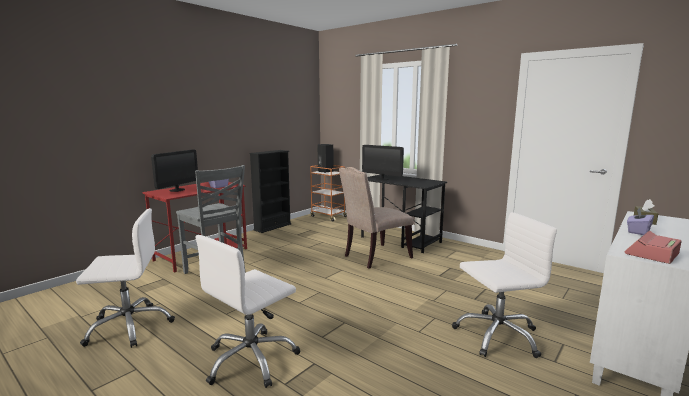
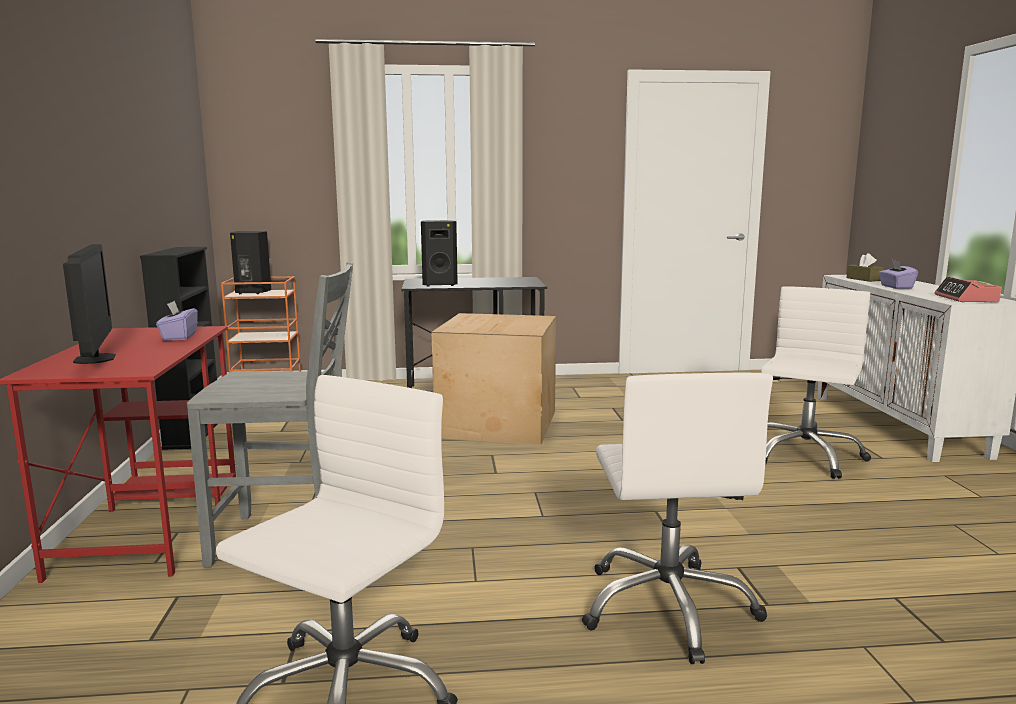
camera: 45 degrees left, 0 degrees up
(375, 257) = (495, 424): beige chair -> cardboard box
(382, 179) = (439, 284): monitor -> black speaker

